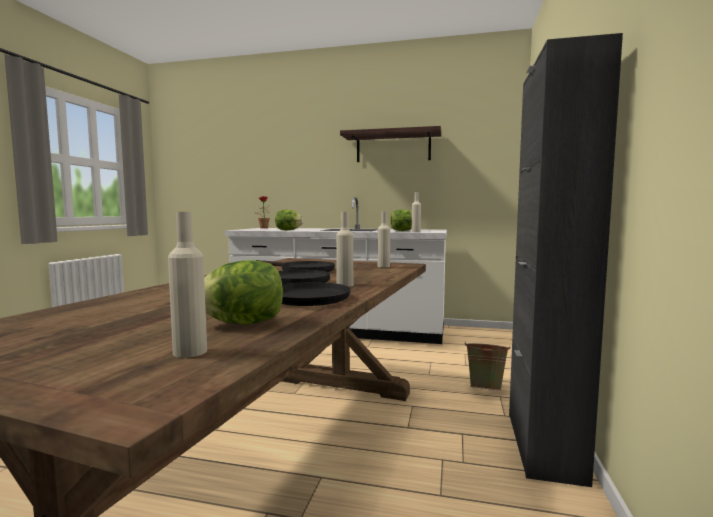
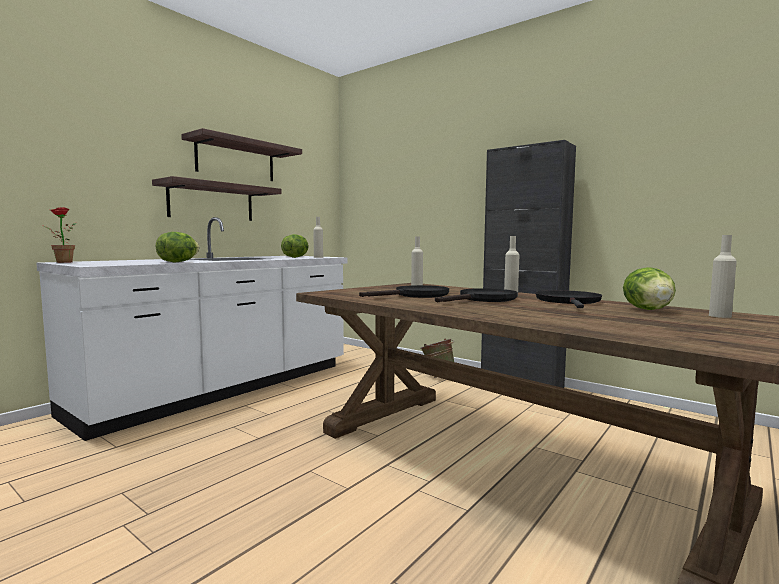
camera: 65 degrees left, 0 degrees up
(369, 184) = (211, 202): none -> shelf

